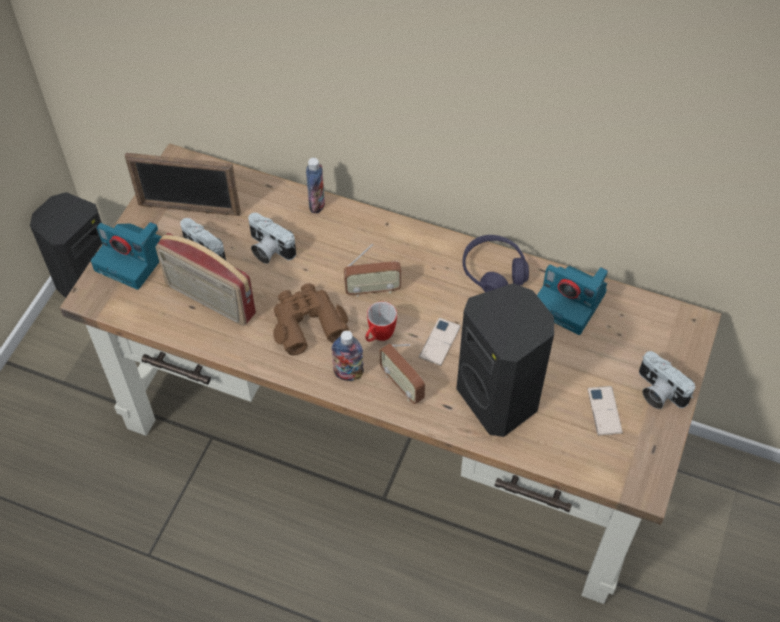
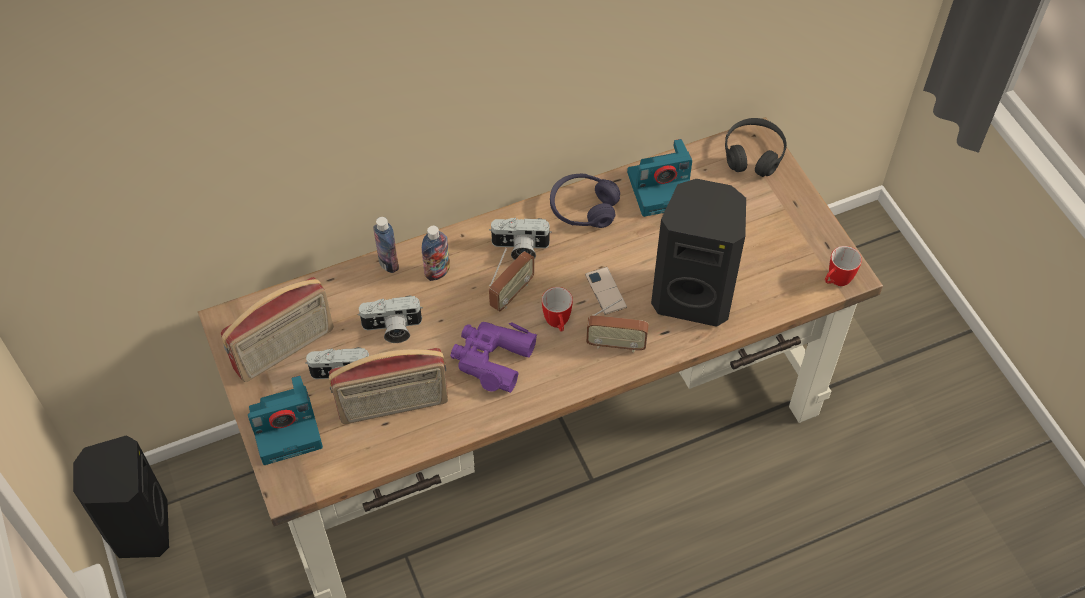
camera: 45 degrees left, 0 degrees up
(189, 209) = (285, 350): picture frame -> radio
(307, 322) = (491, 359): brown binoculars -> purple binoculars
(348, 373) = (568, 369): bottle -> bottle (437, 272)
(604, 411) = (769, 246): phone -> none
(626, 482) = (835, 282): none -> mug
(657, 392) = (787, 204): camera -> camera (520, 249)
(675, 333) = (753, 154): none -> black headphones

